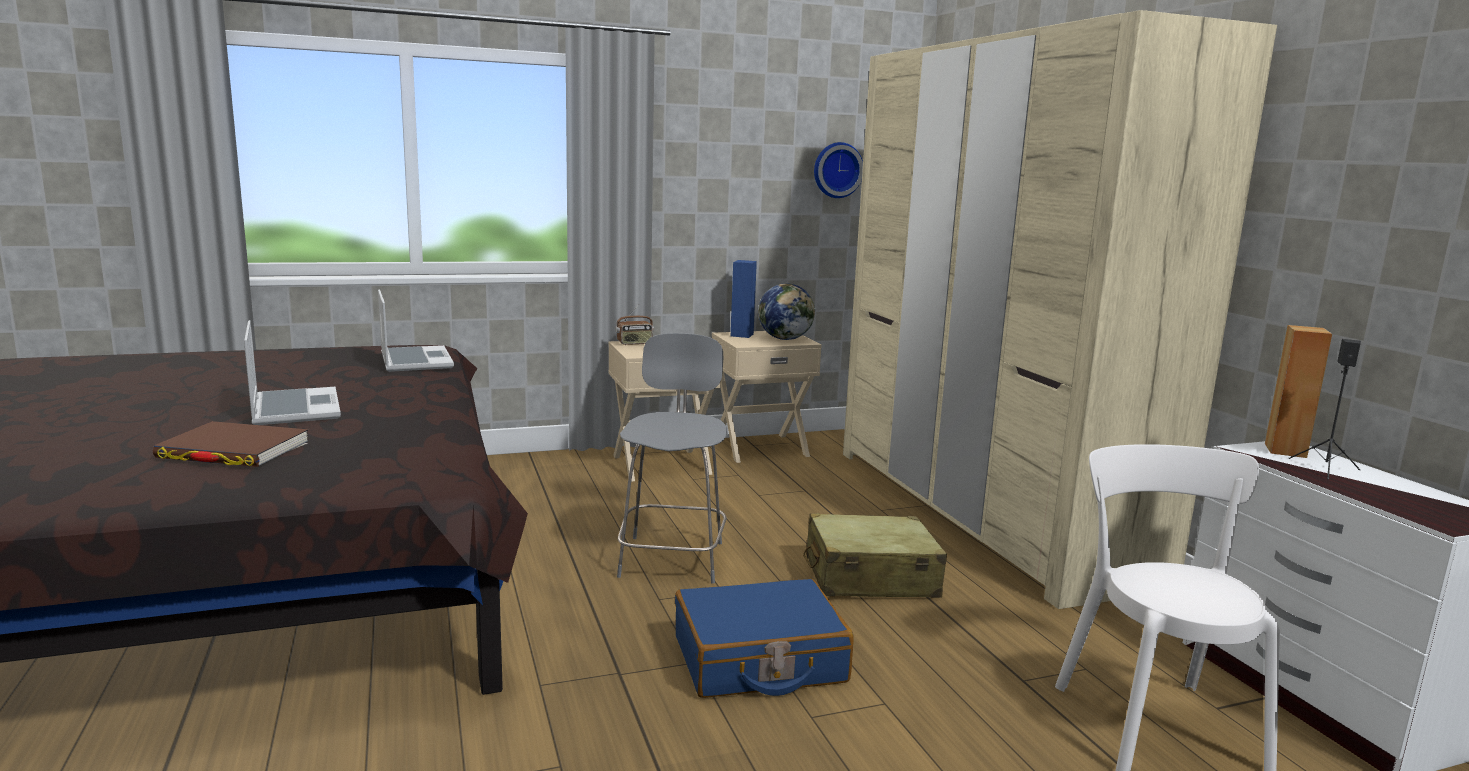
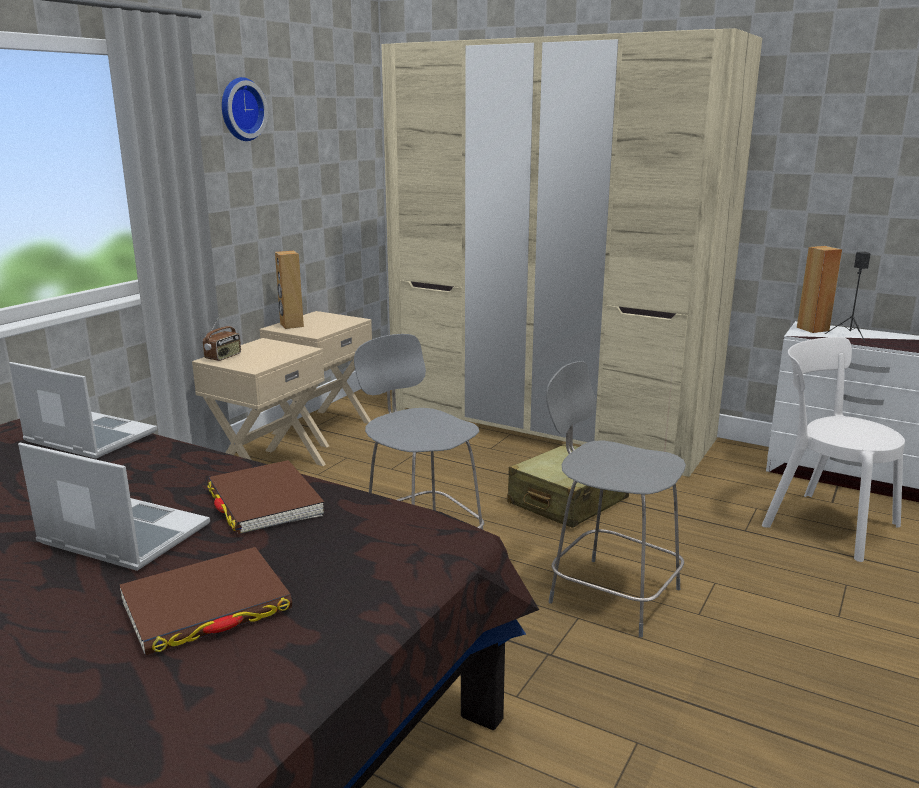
camera: 40 degrees left, 5 degrees up
(397, 418) = (264, 502): none -> brown book
(741, 335) = (291, 325): blue speaker -> brown speaker
(759, 660) = (610, 594): blue suitcase -> grey chair
(785, 339) = (334, 321): globe -> none
(836, 170) = (329, 152): wall clock -> wall clock (240, 109)

